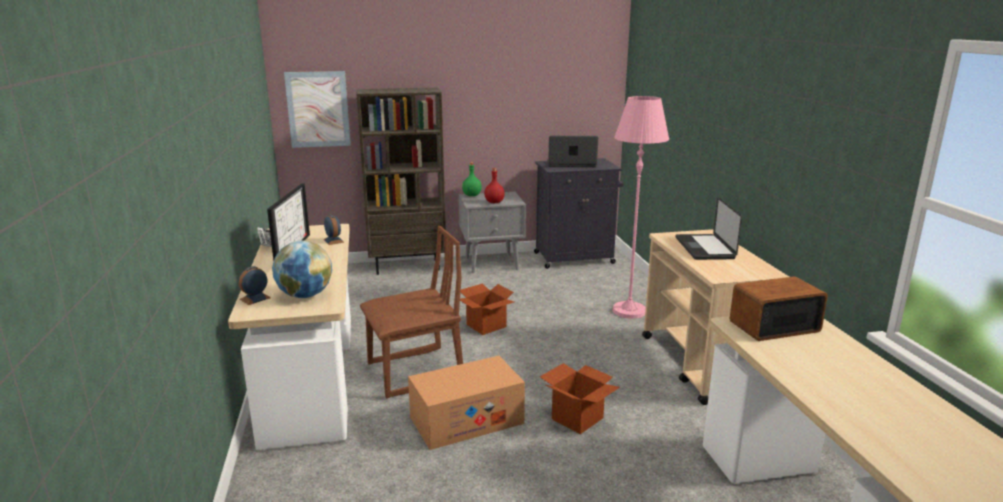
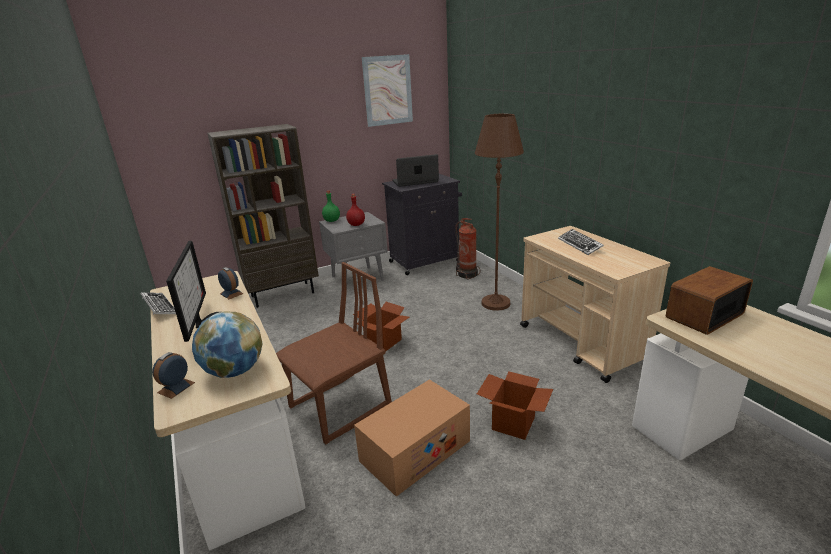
camera: 15 degrees left, 5 degrees up
(318, 109) = (169, 157): picture -> picture (387, 90)
(614, 277) = (467, 274): none -> fire extinguisher
(629, 311) = (495, 303): pink floor lamp -> brown floor lamp
(704, 248) = (579, 245): laptop -> keyboard

